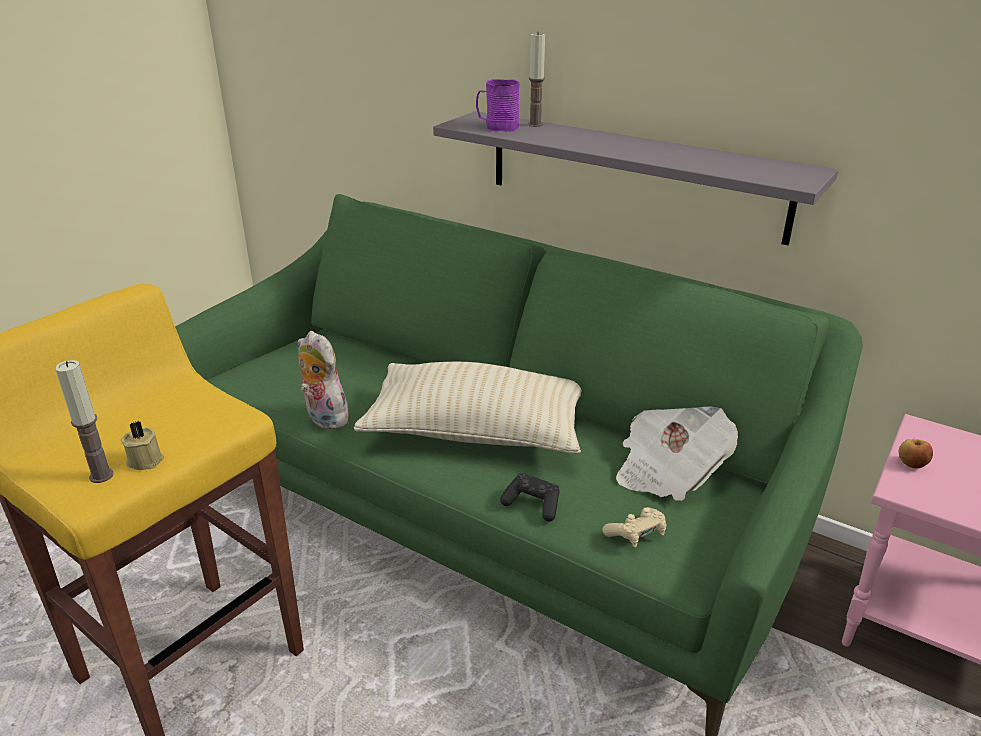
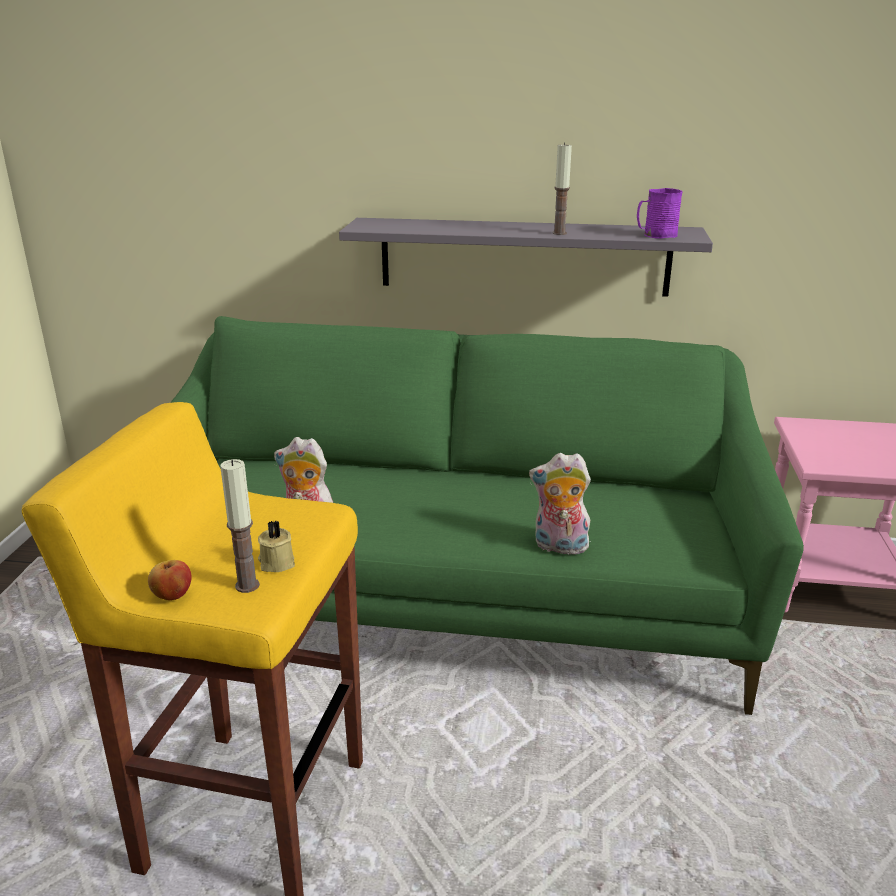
camera: 25 degrees left, 5 degrees down
(476, 431) = (461, 506): beige pillow -> none
(497, 127) = (399, 226): purple mug -> purple mug (655, 235)
(533, 504) = (559, 547): black game controller -> plush toy
(535, 124) = (429, 222): candle -> candle (559, 233)
(636, 534) = (656, 546): beige game controller -> none
(668, 469) = (638, 496): newspaper -> none
(911, 464) = (809, 447): apple -> apple (172, 595)

